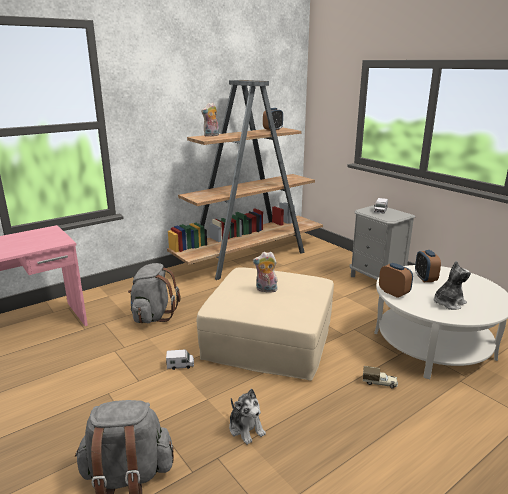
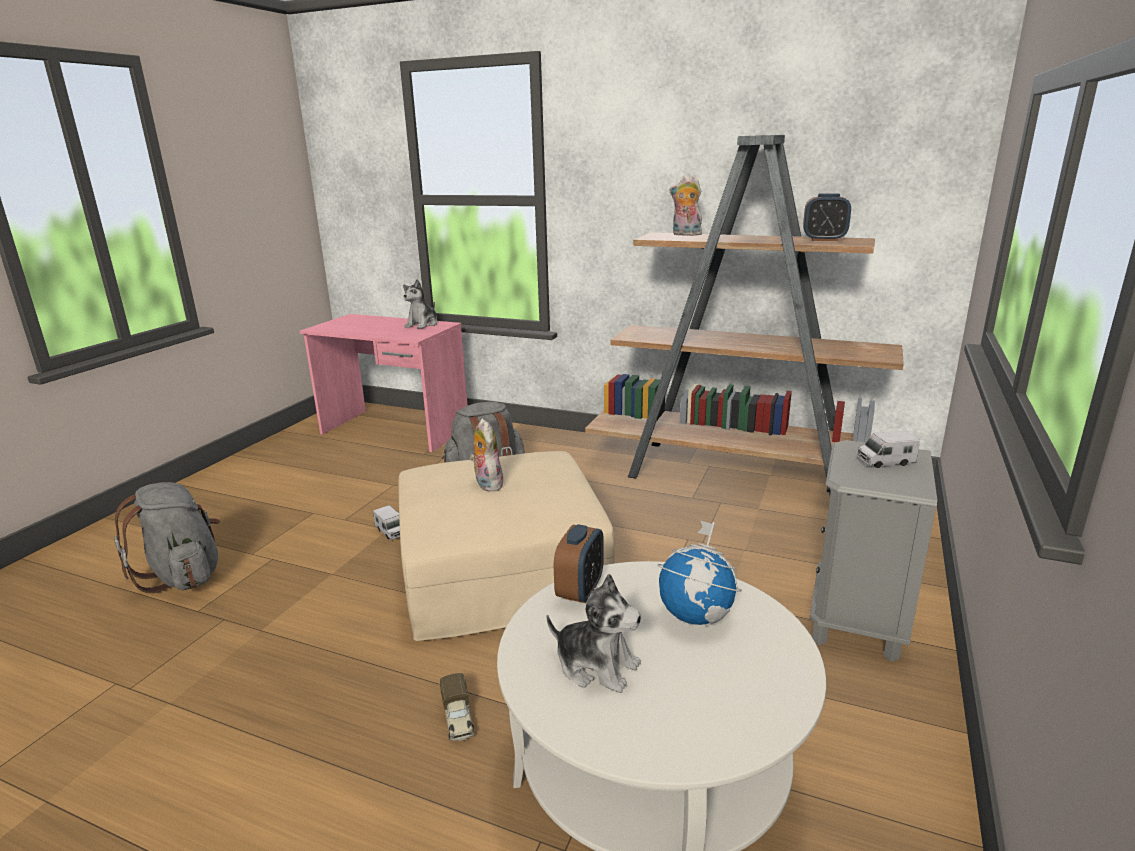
camera: 60 degrees right, 0 degrees up
(246, 428) = (284, 621): plush toy -> plush toy (422, 324)
(425, 278) = (696, 616): alarm clock -> globe

